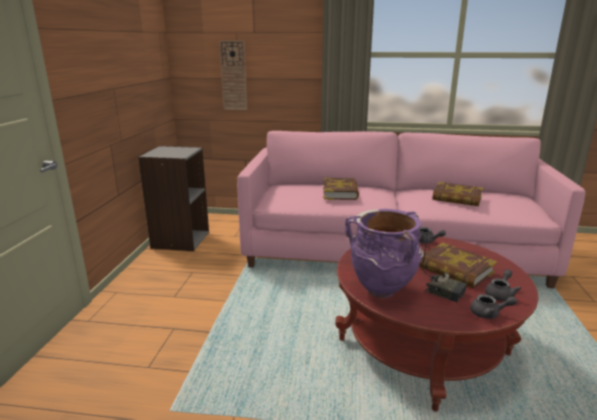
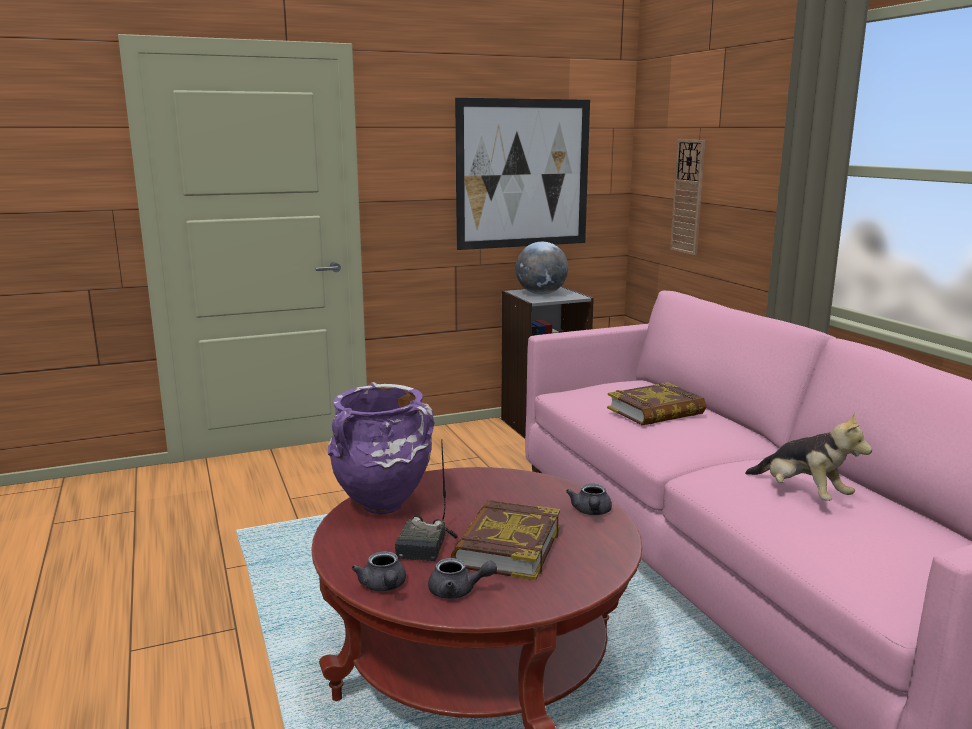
camera: 60 degrees right, 5 degrees down
(131, 67) = (523, 174): none -> picture
(168, 152) = (541, 294): none -> globe
(457, 198) = (802, 494): book -> plush toy

